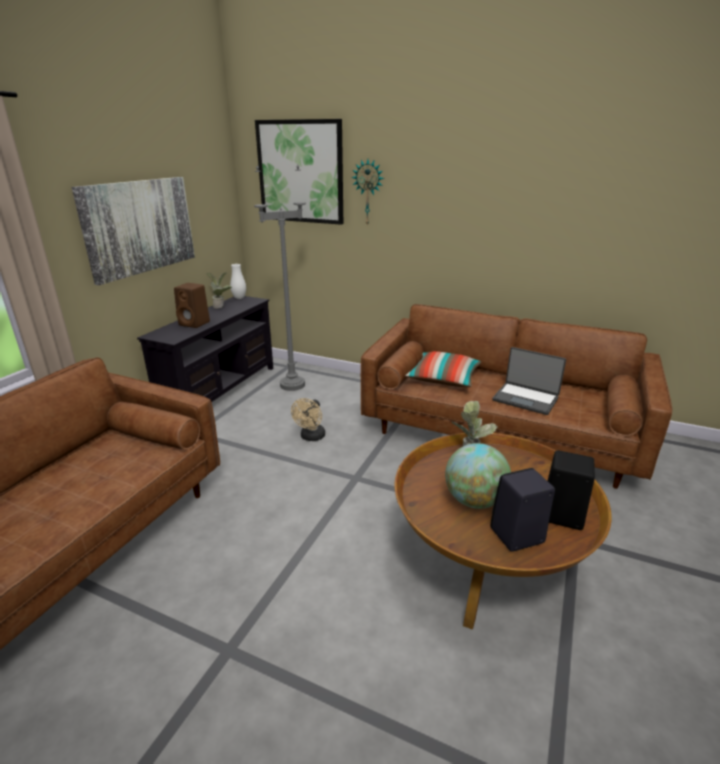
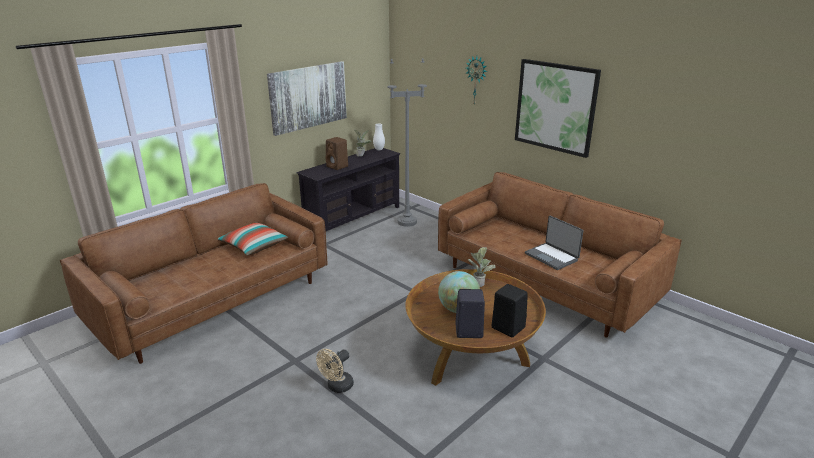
camera: 20 degrees right, 0 degrees up
(300, 172) = (432, 59): picture -> picture (555, 107)
(311, 437) = (400, 261): beige fan -> beige fan (337, 387)
(443, 379) = (501, 233): pillow -> pillow (254, 246)

